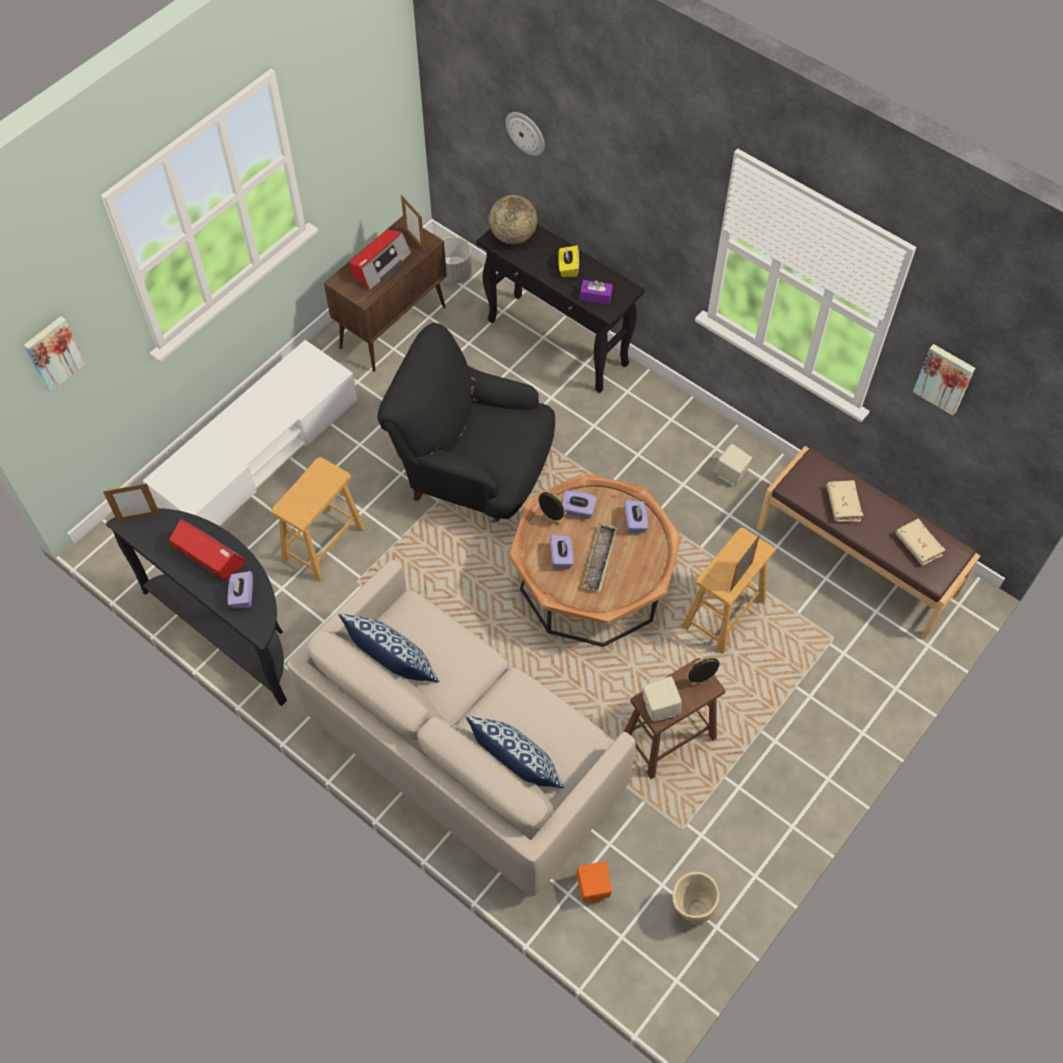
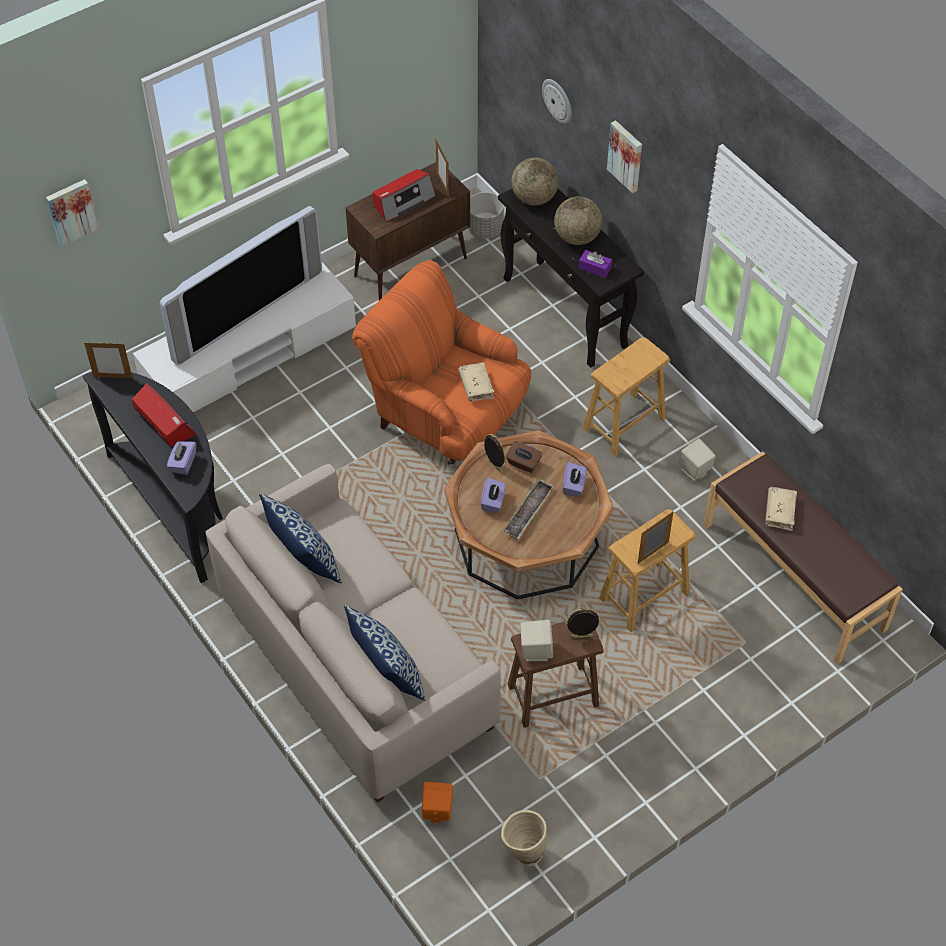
camera: 15 degrees right, 5 degrees down
(247, 413) = (245, 313): none -> television
(323, 543) = (284, 448): brown stool -> brown stool (623, 423)
(473, 472) = (445, 415): black armchair -> orange armchair
(568, 268) = (577, 237): yellow tissue box -> globe
(578, 510) = (523, 463): purple tissue box -> brown tissue box
(918, 545) = (841, 565): beige book -> beige book (476, 386)
(945, 378) = (880, 398): picture -> picture (626, 155)

